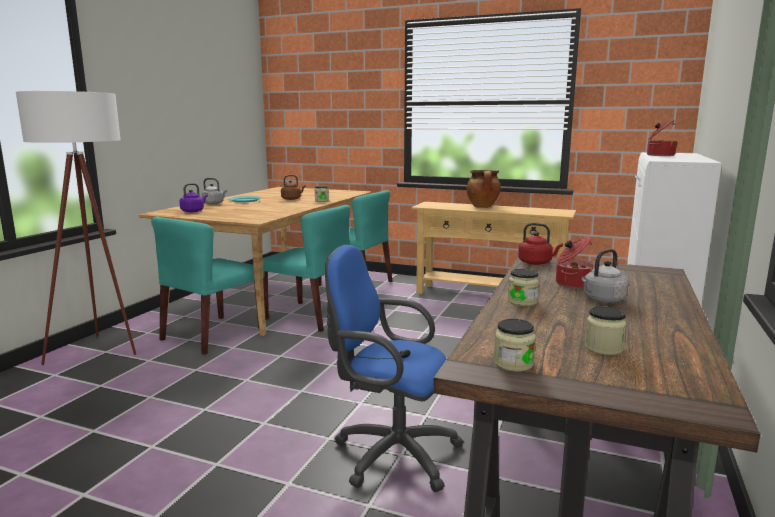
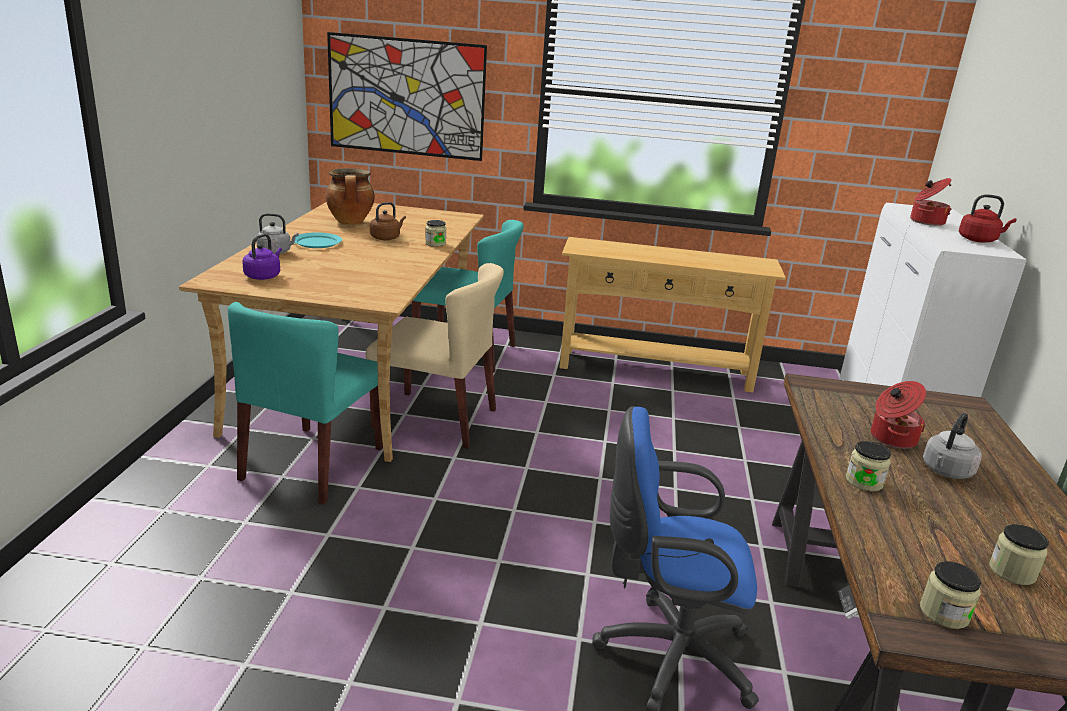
camera: 15 degrees left, 10 degrees up
(101, 352) = (158, 511): white floor lamp -> none
(310, 316) = (436, 419): turquoise chair -> beige chair
(322, 118) = (406, 97): none -> picture
(483, 207) = (657, 252): cooking pot -> cooking pot (351, 222)
(536, 263) = (819, 392): red kettle -> red kettle (979, 240)

